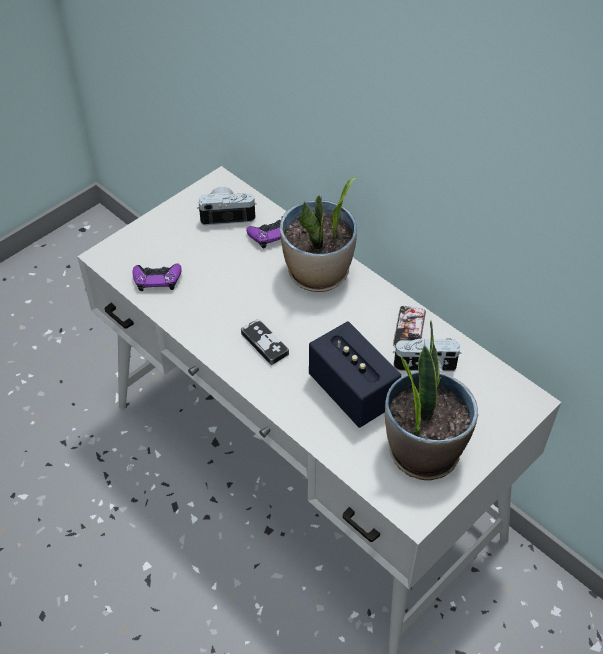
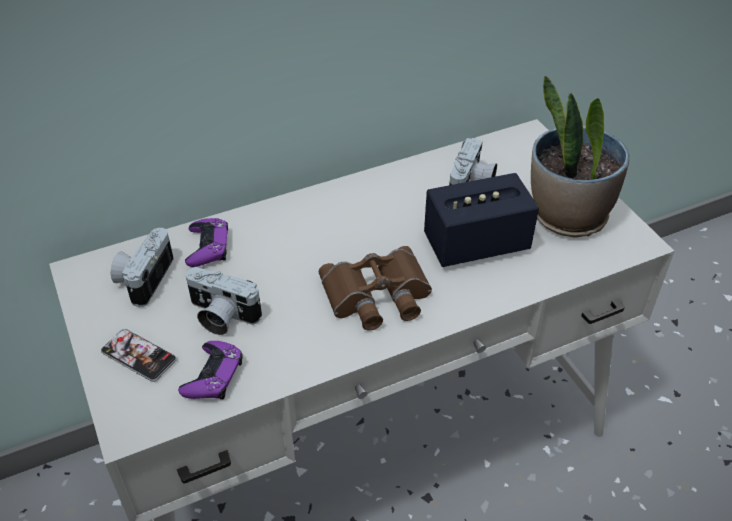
camera: 70 degrees left, 5 degrees down
(209, 265) = (221, 316): none -> camera
(264, 343) = (377, 296): game controller -> brown binoculars
(318, 274) = (295, 225): potted plant -> none
(409, 328) = (410, 181): phone -> phone (139, 356)

